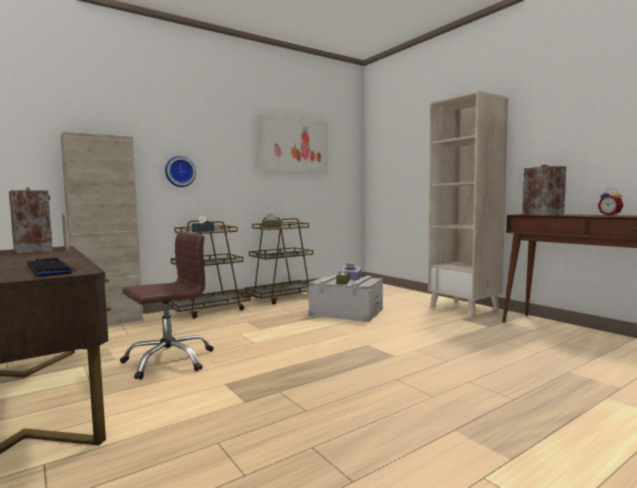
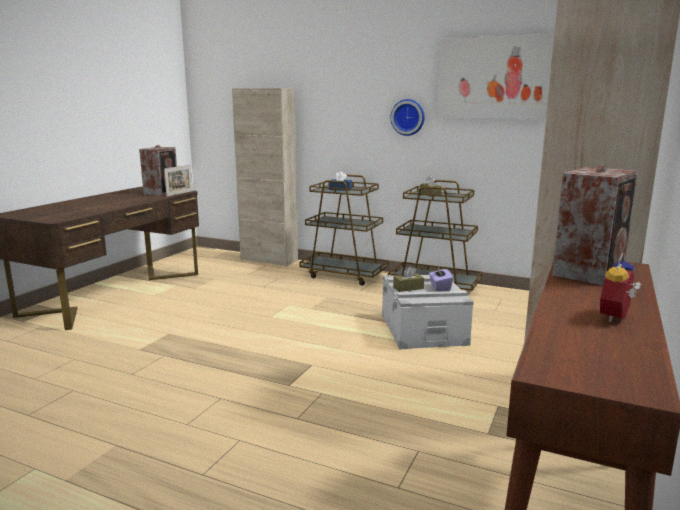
camera: 60 degrees right, 10 degrees up
(50, 269) = (67, 214): keyboard -> none
(169, 360) = (203, 303): brown office chair -> none
(179, 171) = (342, 119): wall clock -> wall clock (408, 117)

